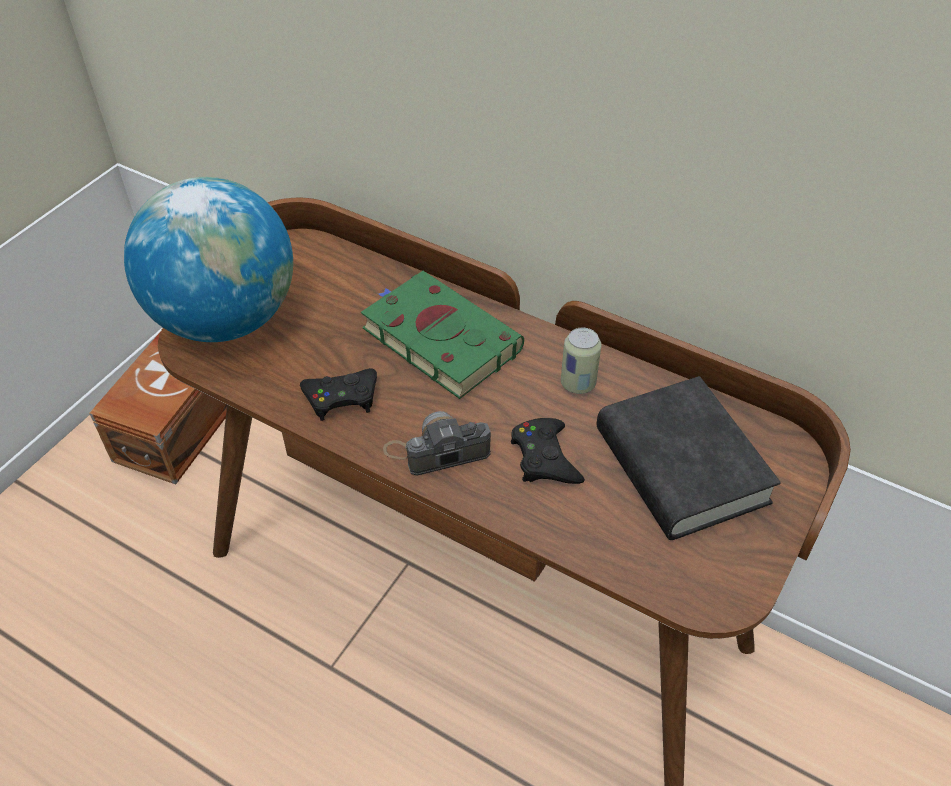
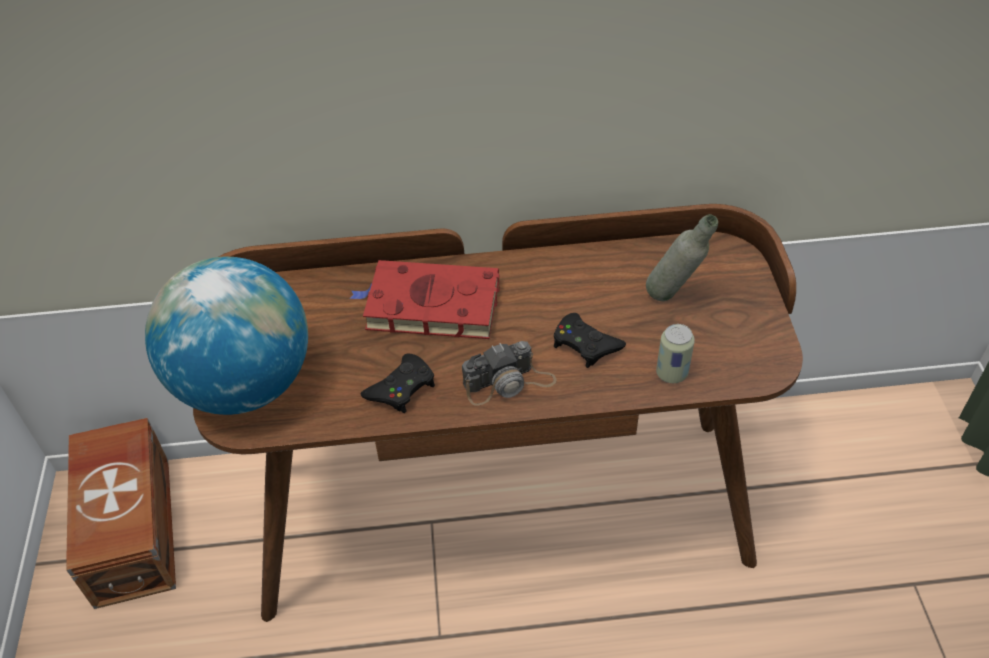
camera: 35 degrees left, 0 degrees up
(437, 338) = (429, 305): green book -> red book
(437, 450) = (509, 383): camera -> camera turned 150 degrees counterclockwise
(578, 384) = (558, 282): can -> can (672, 373)
(680, 466) = (673, 298): black book -> grey bottle

